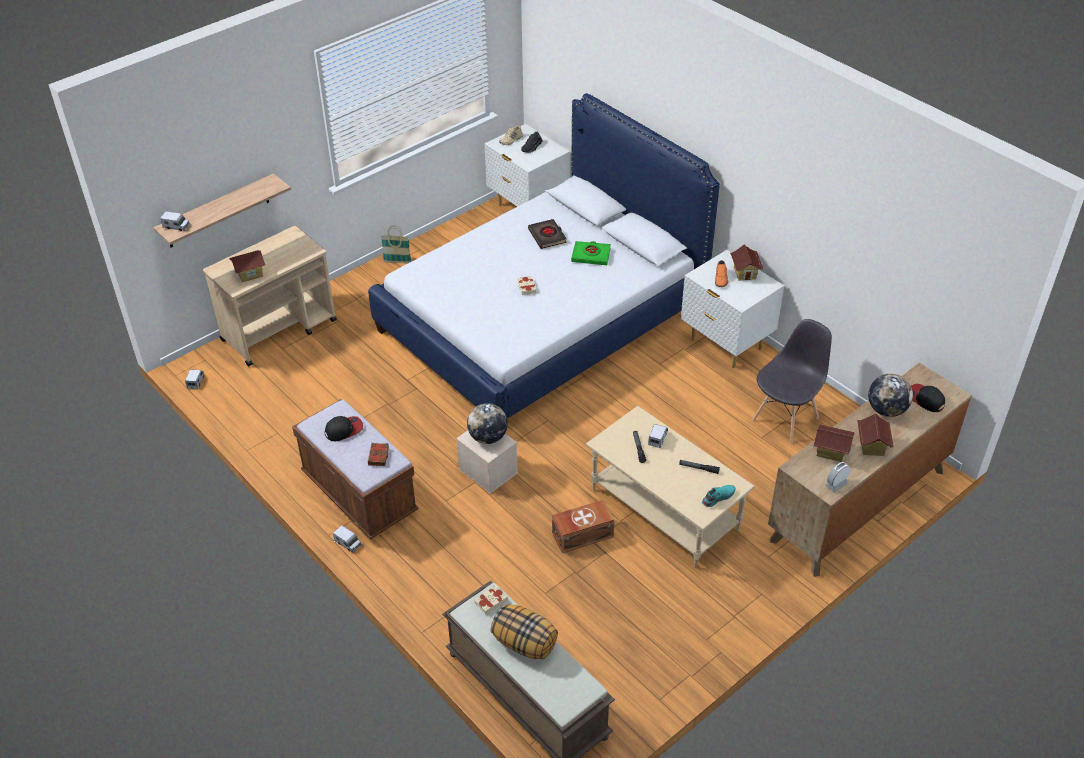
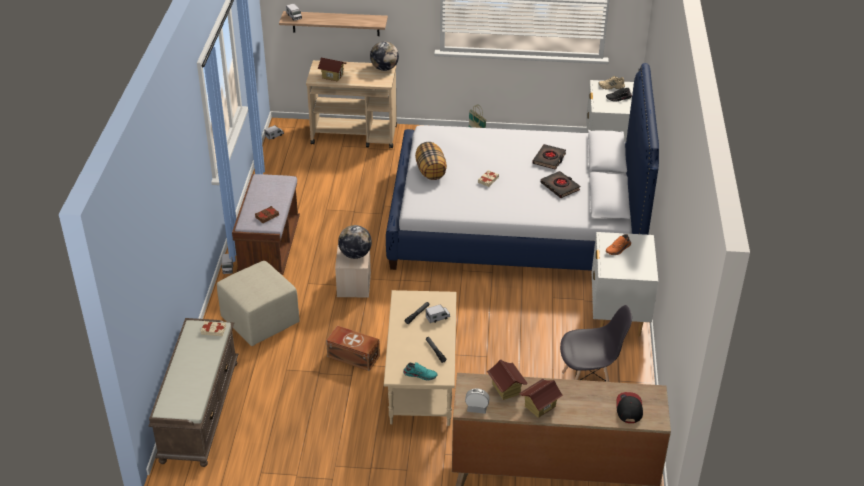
camera: 45 degrees right, 5 degrees down
(344, 430) = (271, 191): cap -> none
(455, 569) = (259, 321): none -> beige ottoman
(525, 643) = (197, 363): pillow -> pillow (431, 171)
(591, 255) = (560, 187): green book -> black book
(745, 273) = (641, 256): toy house -> none
(886, 410) = (588, 394): globe -> globe (384, 68)

